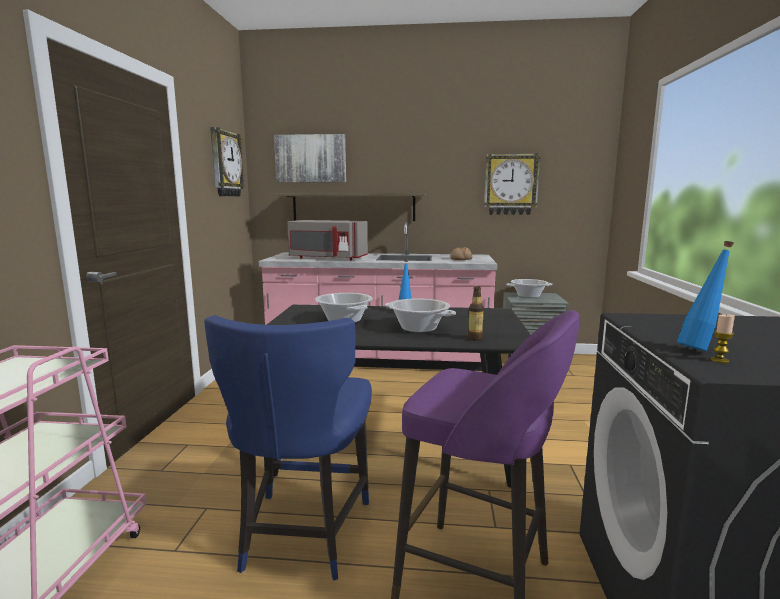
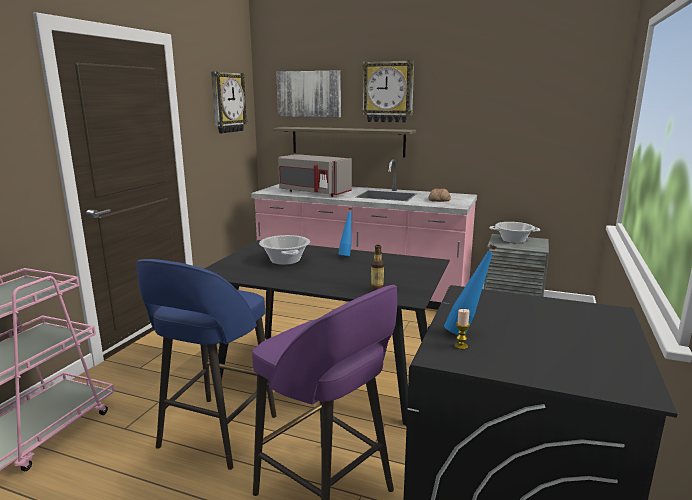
camera: 15 degrees right, 5 degrees up
(302, 535) = (216, 433): blue chair -> blue stool
(418, 328) = (340, 275): cooking pot -> none
(511, 184) = (504, 123): wall clock -> wall clock (388, 92)

